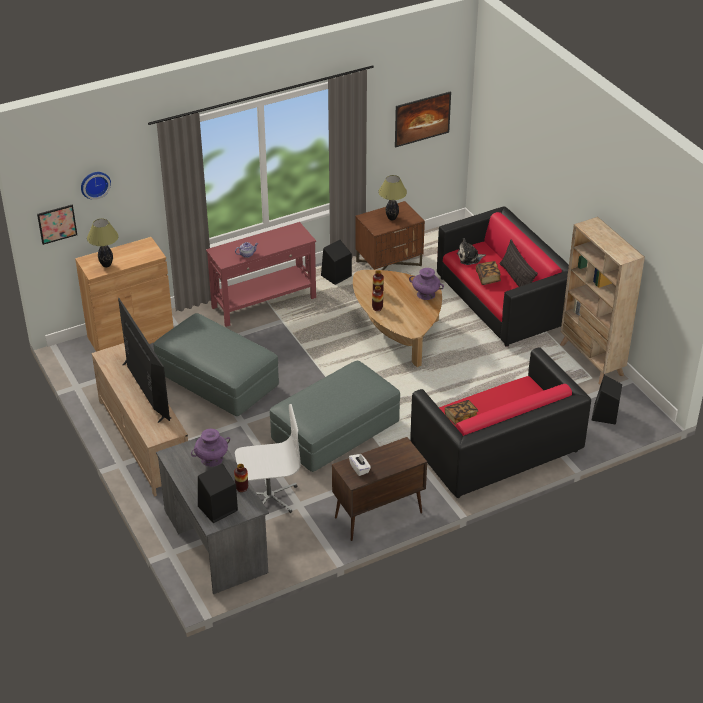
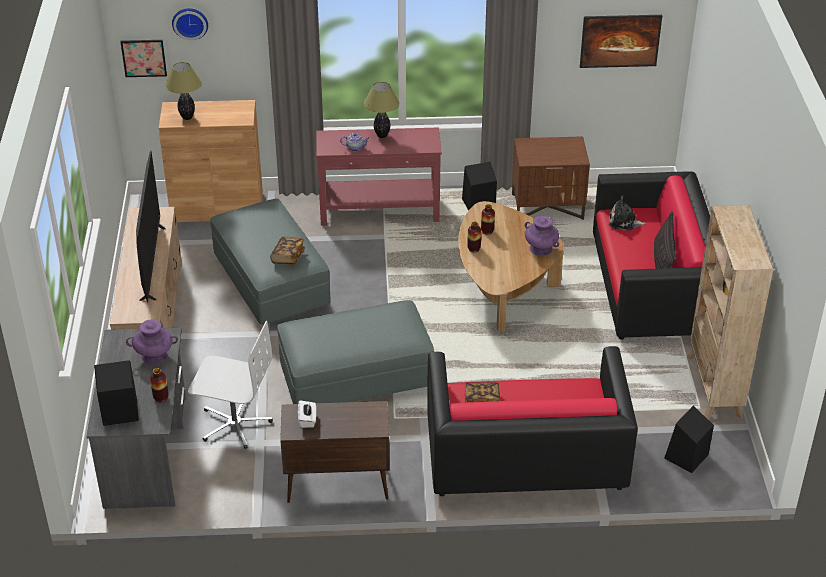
camera: 25 degrees right, 0 degrees up
(392, 218) = (554, 152): table lamp -> table lamp (382, 135)
(488, 278) = (629, 251): book -> book (288, 257)

